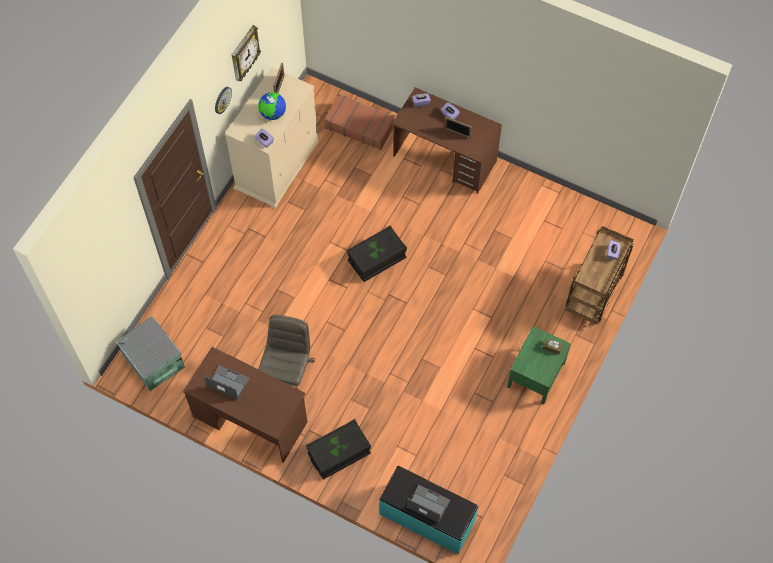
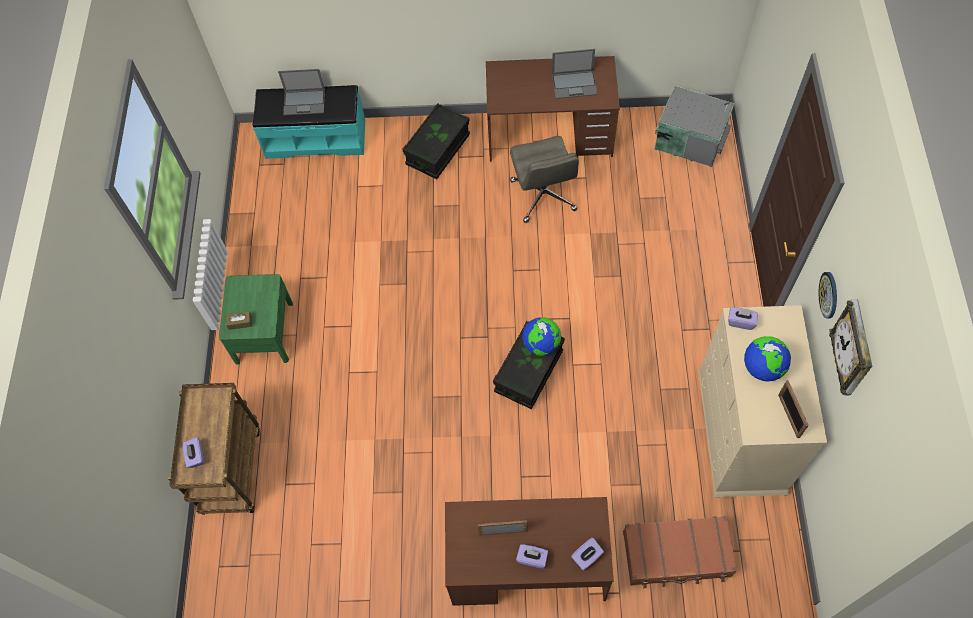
camera: 155 degrees right, 0 degrees up
(363, 254) = (541, 344): none -> globe

